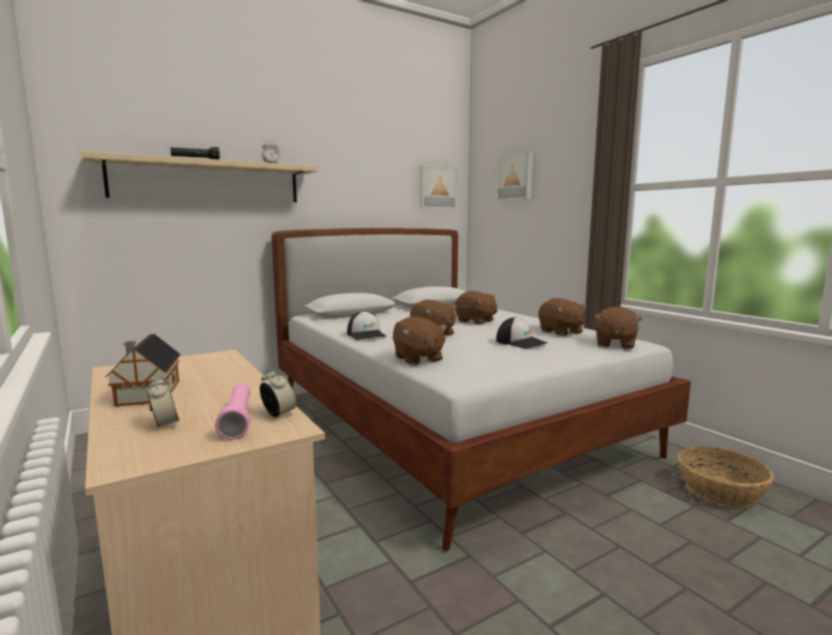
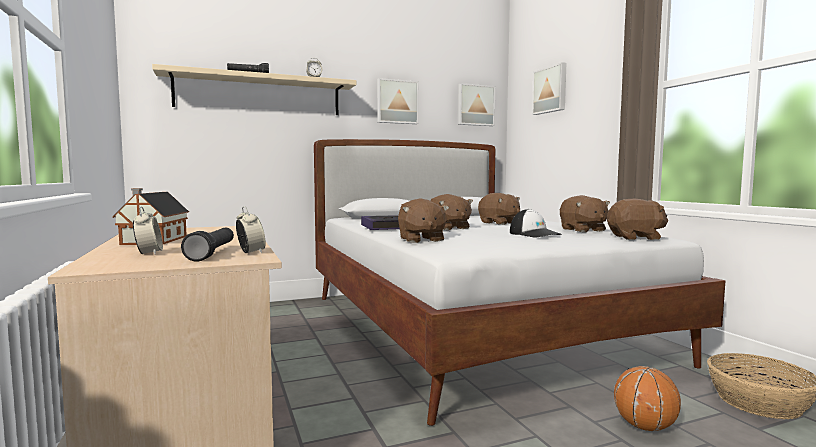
camera: 10 degrees right, 5 degrees down
(238, 420) = (212, 253): pink flashlight -> black flashlight
(358, 186) = (397, 102): none -> picture
(366, 335) = (385, 227): cap -> book
(614, 344) = (636, 238): brown plush toy -> brown plush toy turned 120 degrees counterclockwise
(635, 529) = (644, 427): none -> basketball

